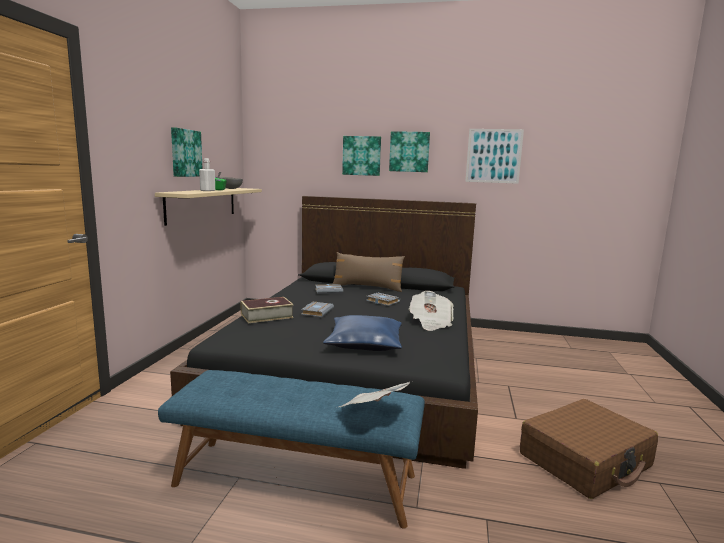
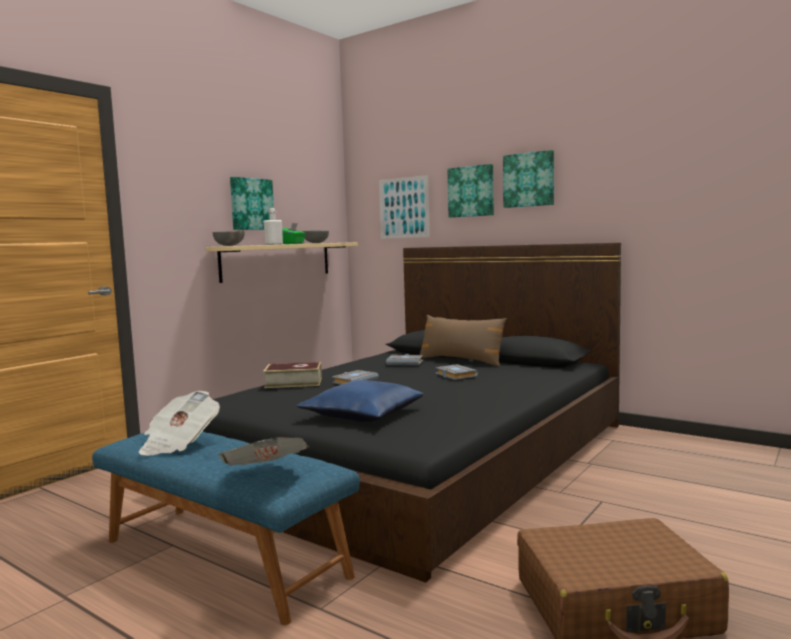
camera: 25 degrees right, 5 degrees down
(177, 192) = (229, 245): none -> grey bowl
(430, 323) = (481, 400): newspaper -> newspaper (179, 444)
(493, 156) = (644, 172): picture -> picture (404, 208)

